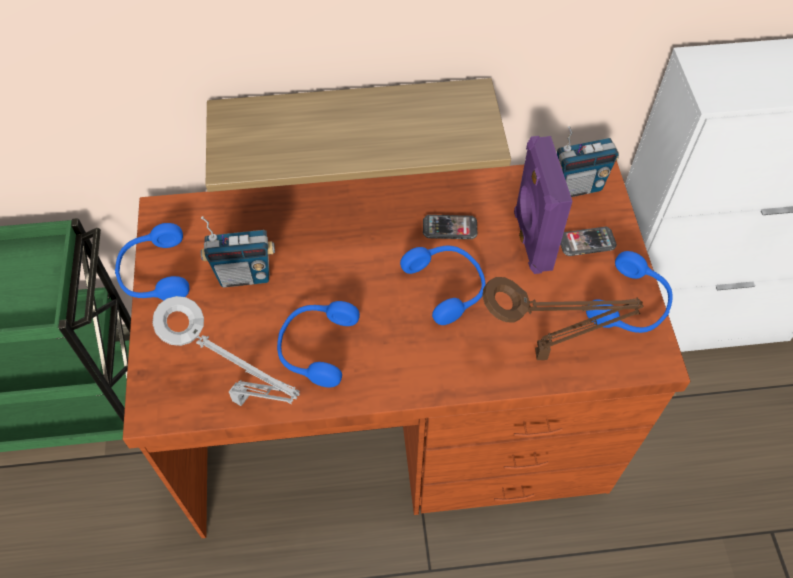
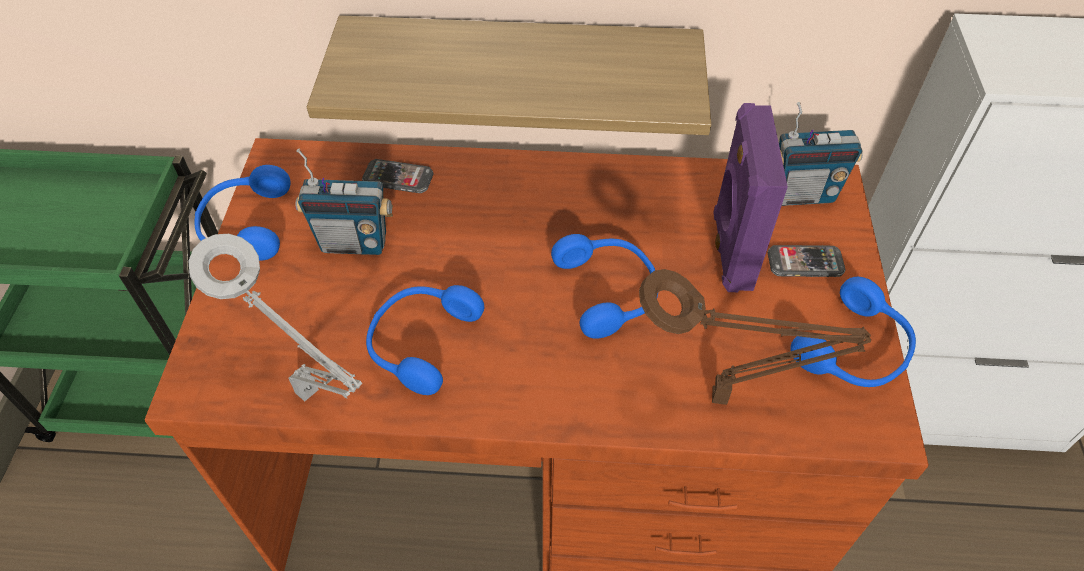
camera: 10 degrees right, 5 degrees down
(449, 228) = (626, 222): phone -> phone (398, 178)

